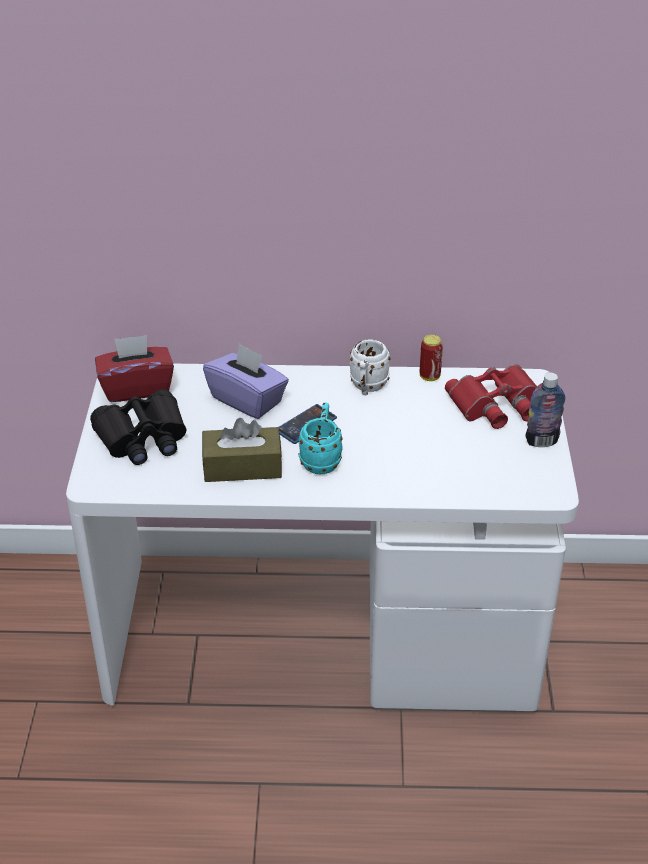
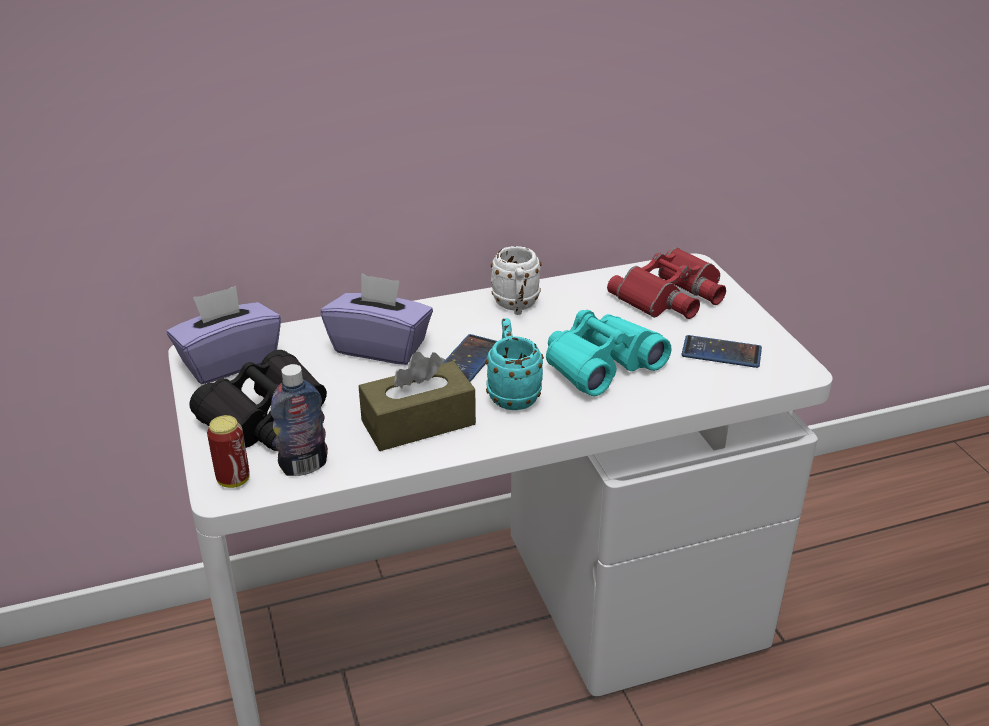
camera: 20 degrees left, 5 degrees down
(136, 388) = (229, 362): red tissue box -> purple tissue box
(401, 452) = (600, 365): none -> turquoise binoculars
(429, 377) = (579, 282): can -> can (233, 480)
(502, 463) = (721, 352): none -> phone
(541, 441) = (745, 321): bottle -> bottle (304, 466)

